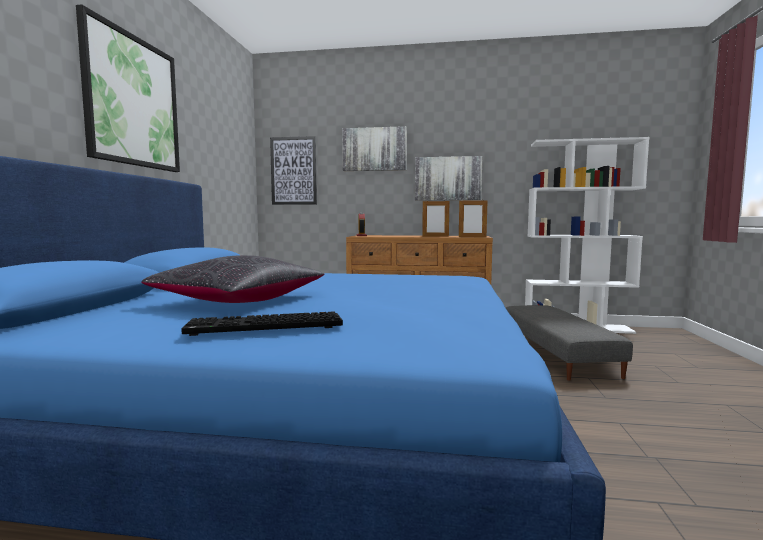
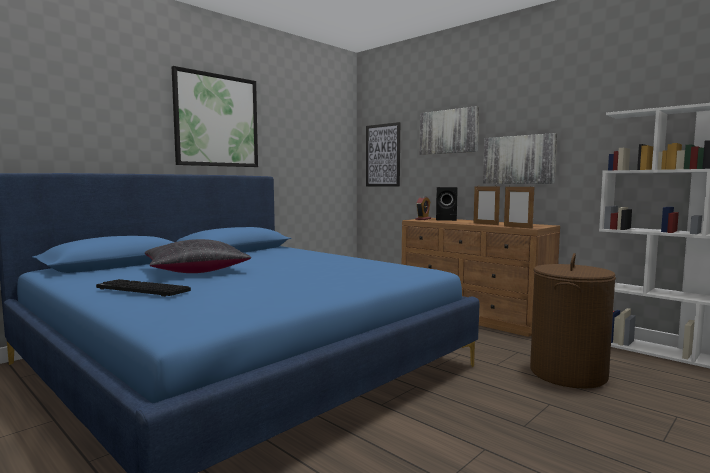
camera: 35 degrees right, 0 degrees up
(384, 235) = (447, 219): none -> black speaker
(556, 353) = (567, 373): grey ottoman -> brown laundry basket

